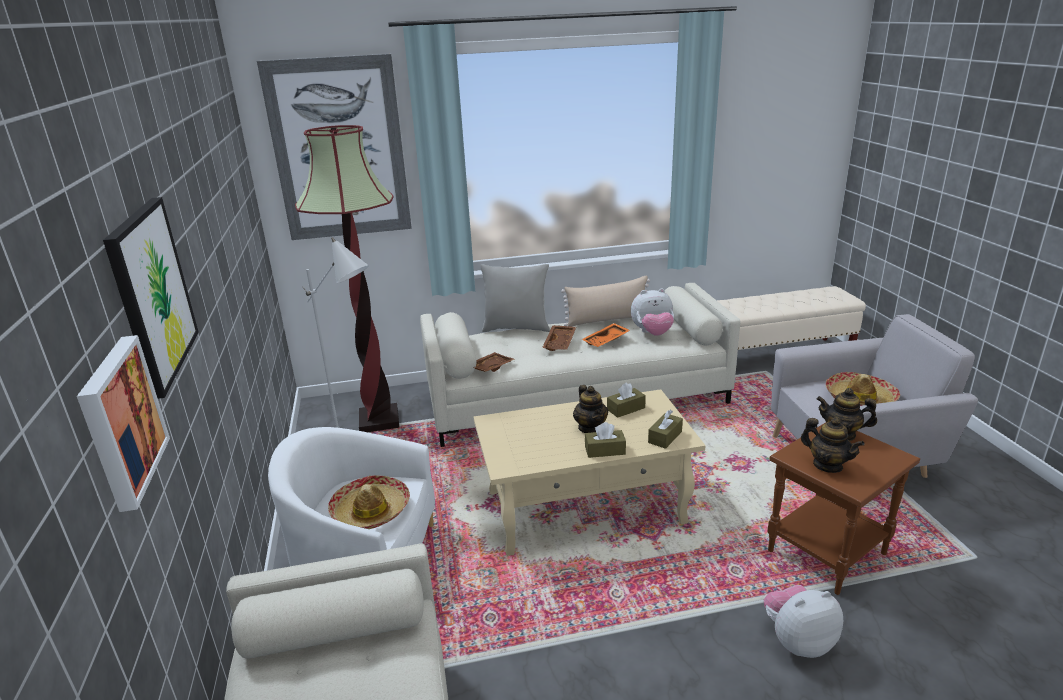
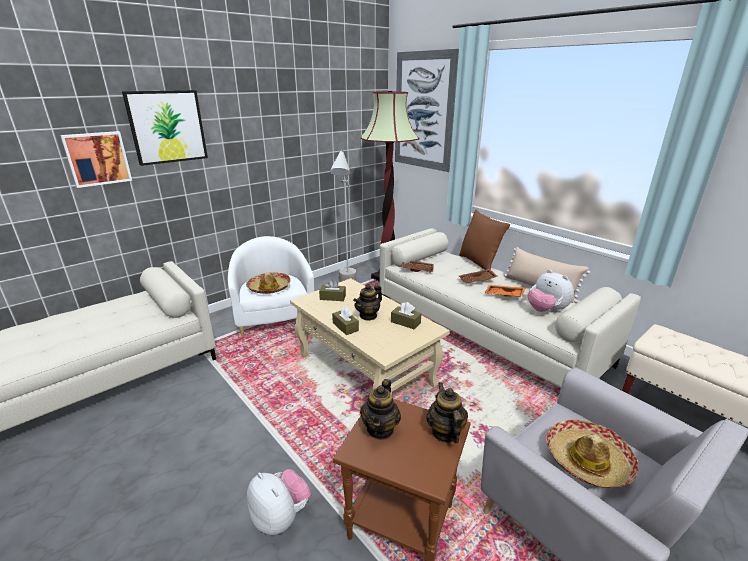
camera: 60 degrees right, 0 degrees up
(516, 328) = (479, 263): grey pillow -> brown pillow
(665, 437) = (381, 346): brown tissue box -> brown tissue box (332, 297)

